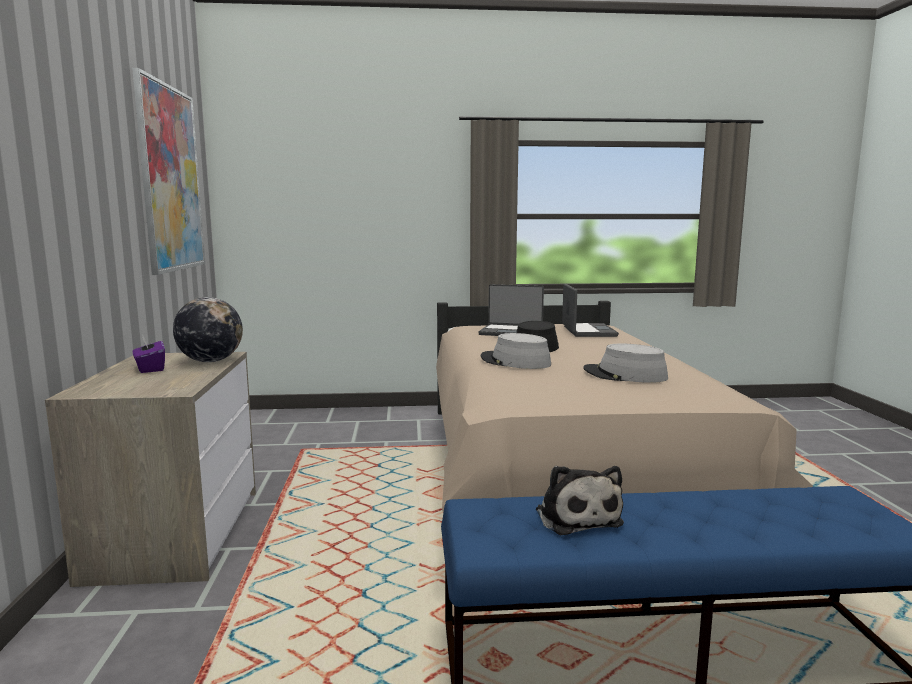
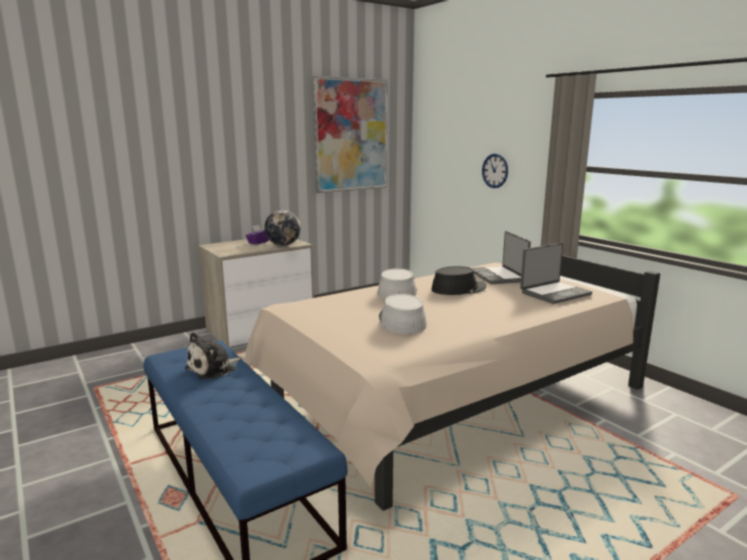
camera: 60 degrees right, 5 degrees up
(381, 227) = (495, 171): none -> wall clock

